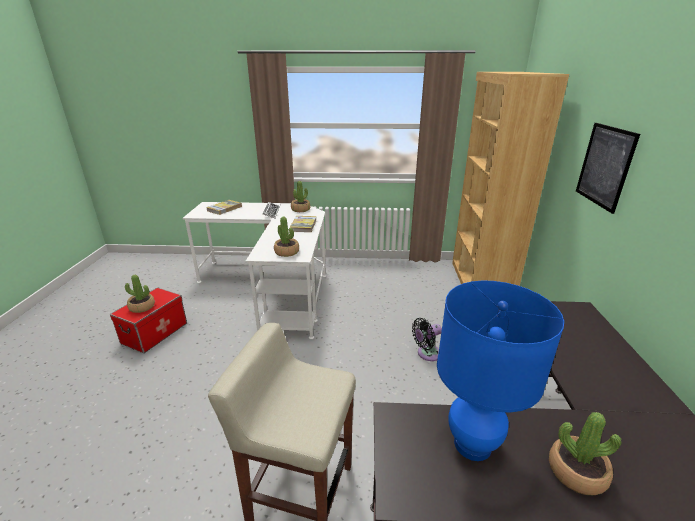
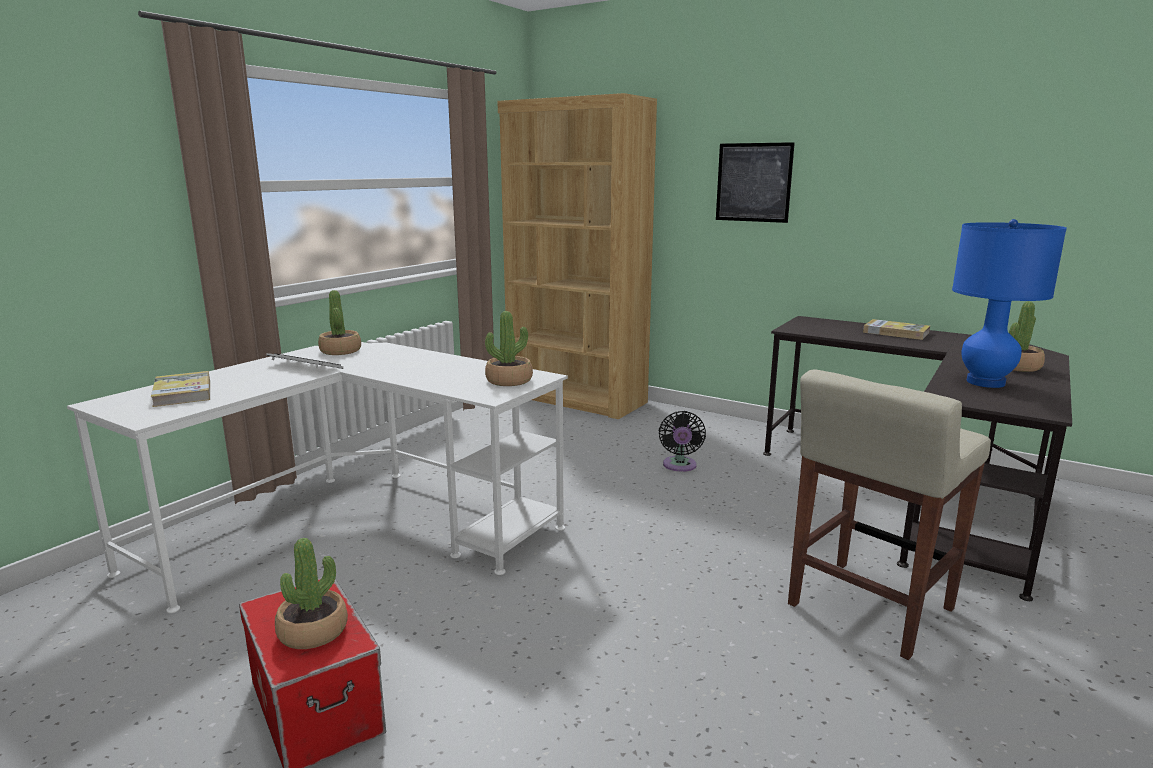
camera: 60 degrees left, 10 degrees down
(303, 225) = (419, 359): book -> book (896, 332)

